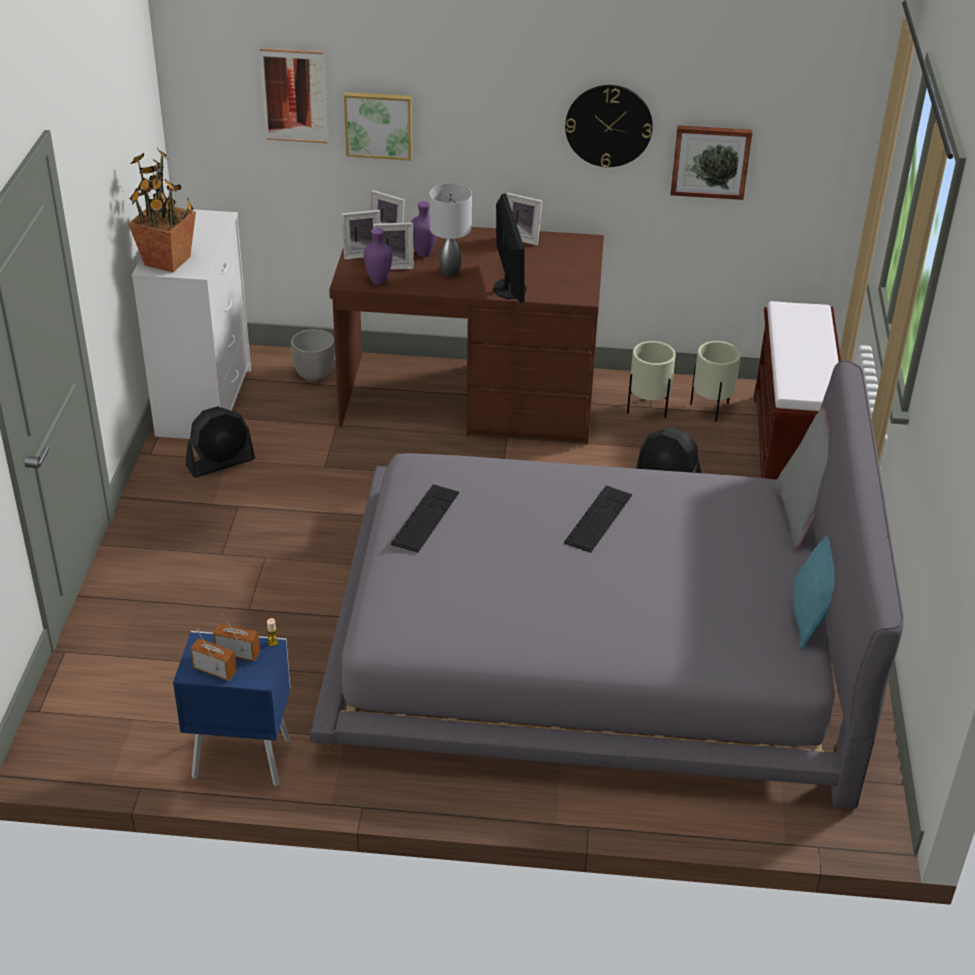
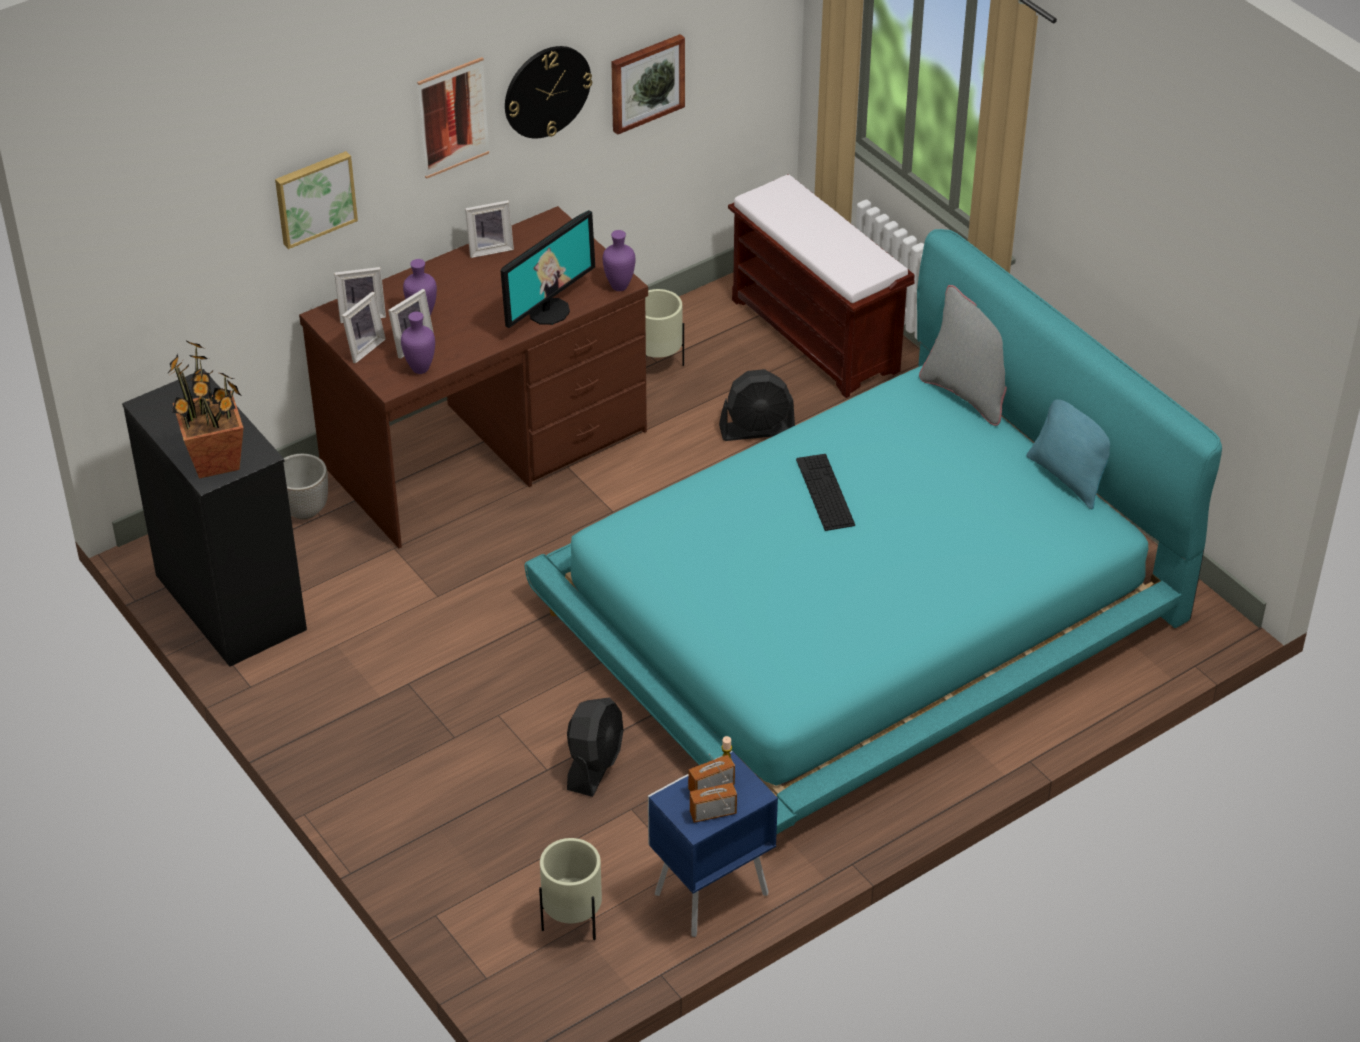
camera: 40 degrees left, 5 degrees up
(204, 401) = (229, 601): white dresser -> black dresser
(221, 463) = (333, 652): black fan -> black fan (595, 764)
(294, 96) = (220, 208): picture -> picture (453, 117)
(425, 518) = (688, 578): keyboard -> none
(449, 271) = (471, 321): grey table lamp -> none
(508, 289) = (548, 311): monitor -> monitor turned 90 degrees clockwise
(576, 298) = (619, 287): none -> purple vase
(596, 640) = (862, 608): grey bed -> turquoise bed
(711, 410) = (711, 334): beige planter -> beige planter (573, 923)

